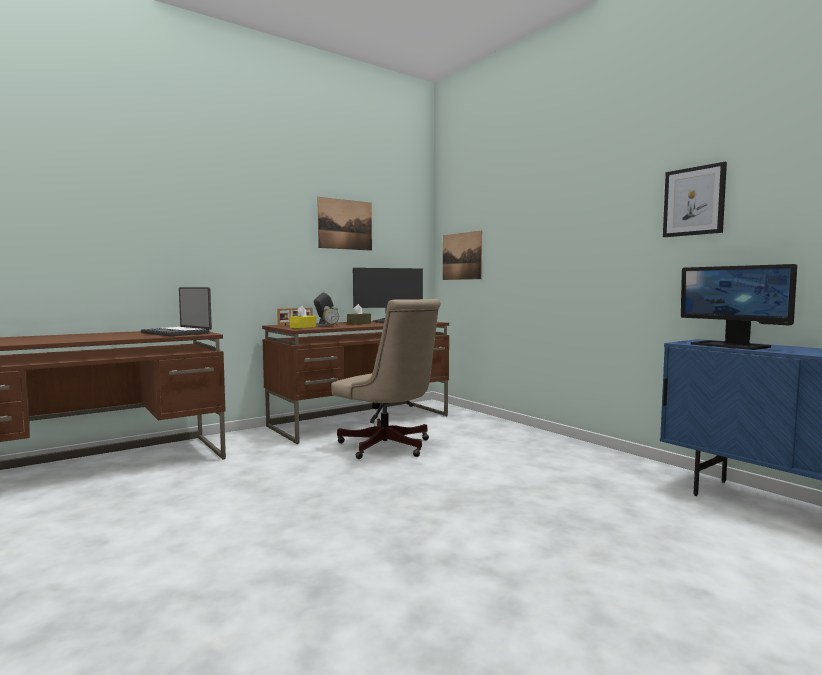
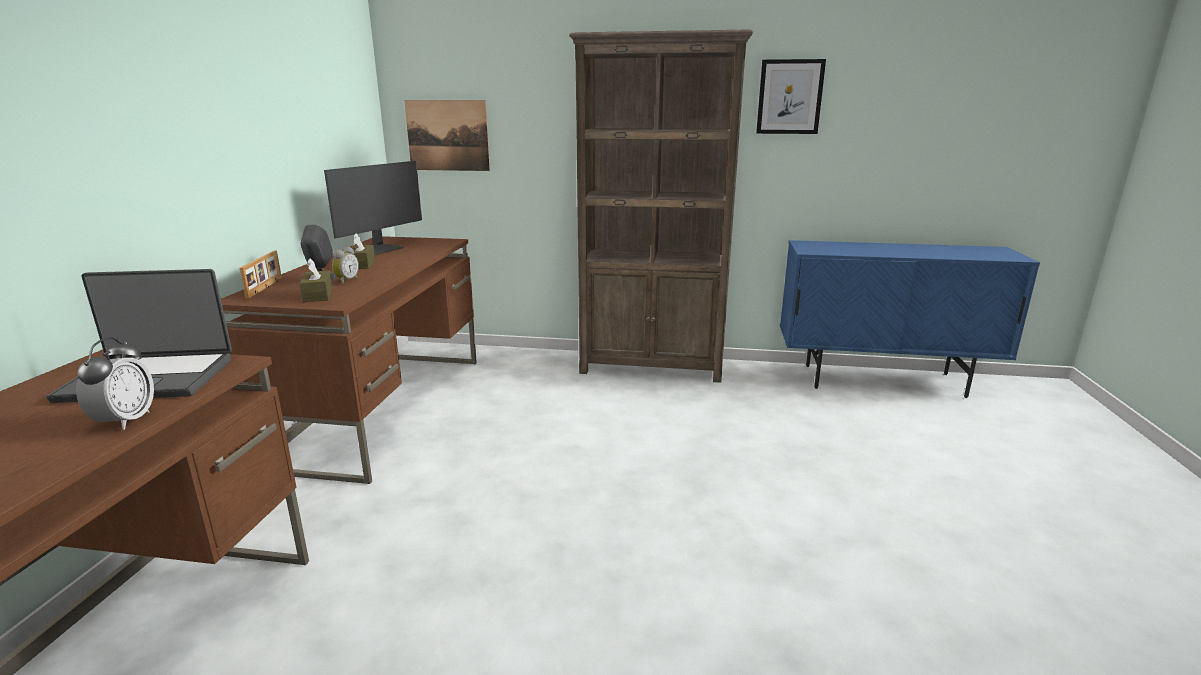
camera: 45 degrees left, 15 degrees up
(139, 337) = (126, 421): none -> alarm clock
(303, 327) = (318, 295): yellow tissue box -> brown tissue box
(345, 224) = (282, 88): picture -> none
(389, 447) = (501, 438): beige office chair -> none
(563, 445) = (652, 367): none -> brown bookcase
(731, 345) = (847, 250): monitor -> none

